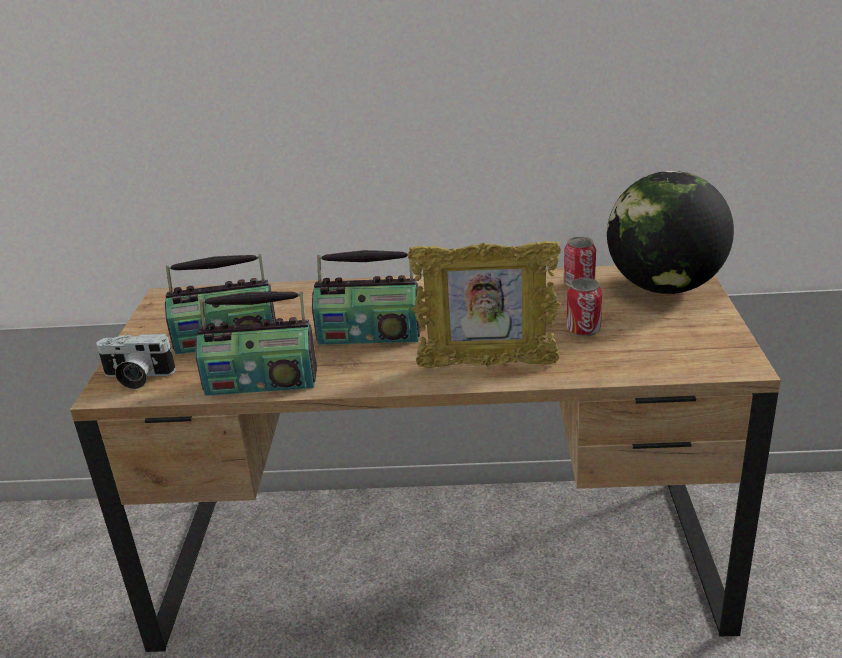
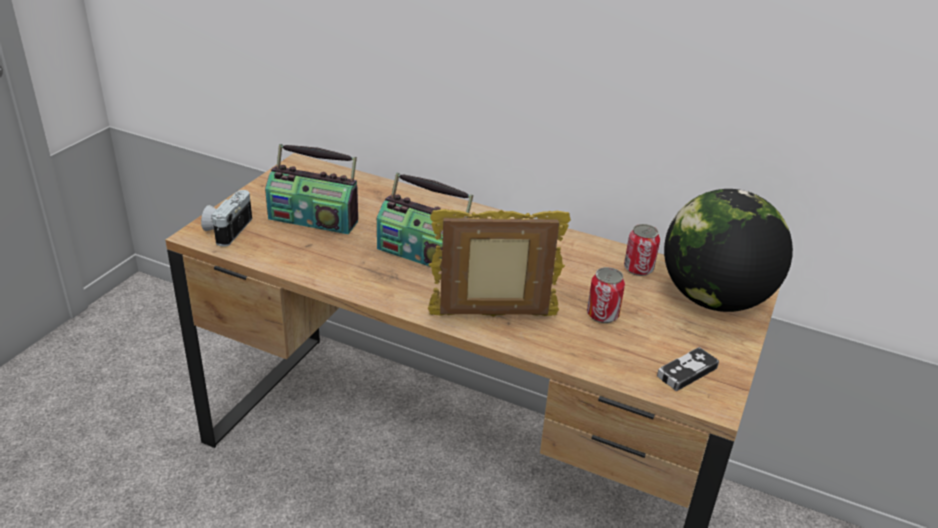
camera: 20 degrees right, 5 degrees up
(136, 378) = (227, 229): camera -> camera turned 75 degrees clockwise
(261, 381) = (311, 266): radio -> none
(487, 365) = (493, 317): picture frame -> picture frame turned 150 degrees clockwise
(697, 349) = (687, 372): none -> game controller

